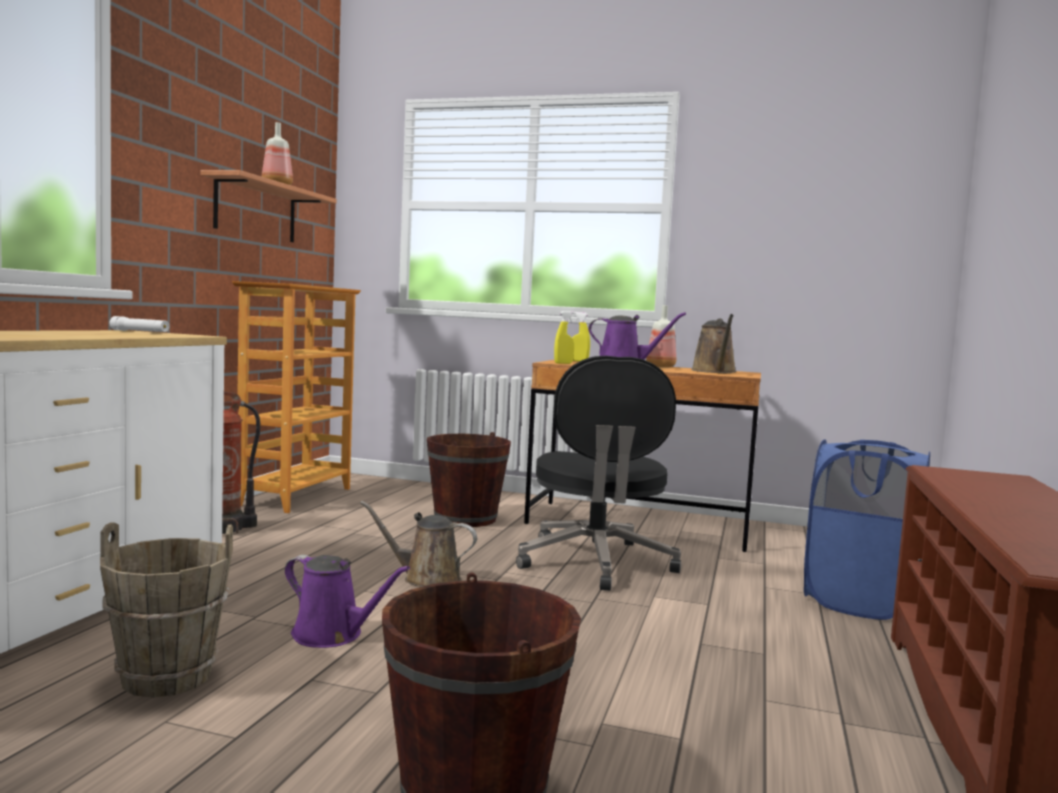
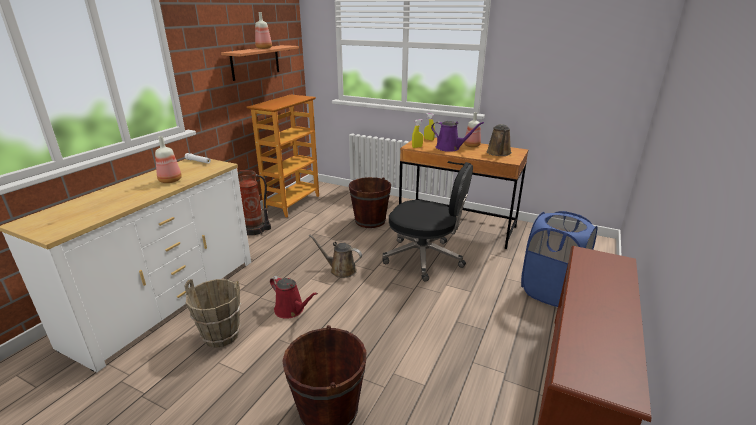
camera: 10 degrees right, 20 degrees up
(85, 334) = (169, 180): none -> bottle
(332, 635) = (291, 310): purple watering can -> red watering can
(596, 563) = (425, 258): black office chair -> black office chair turned 75 degrees counterclockwise

